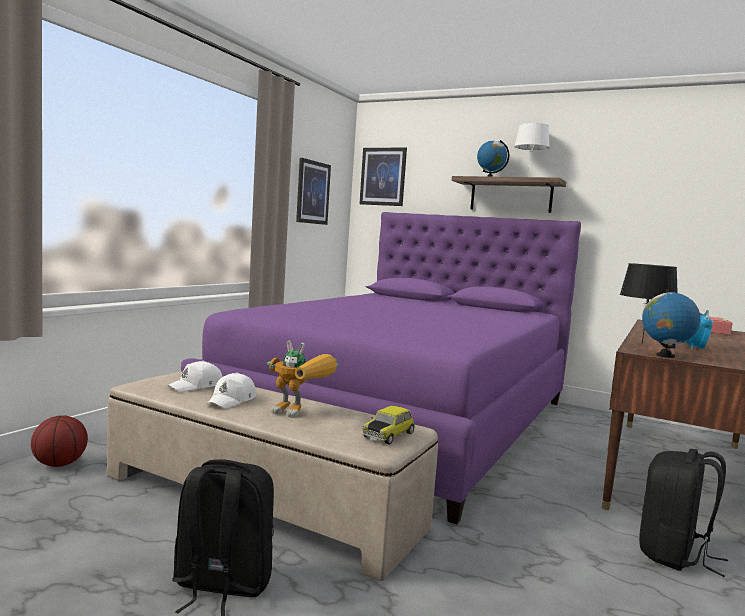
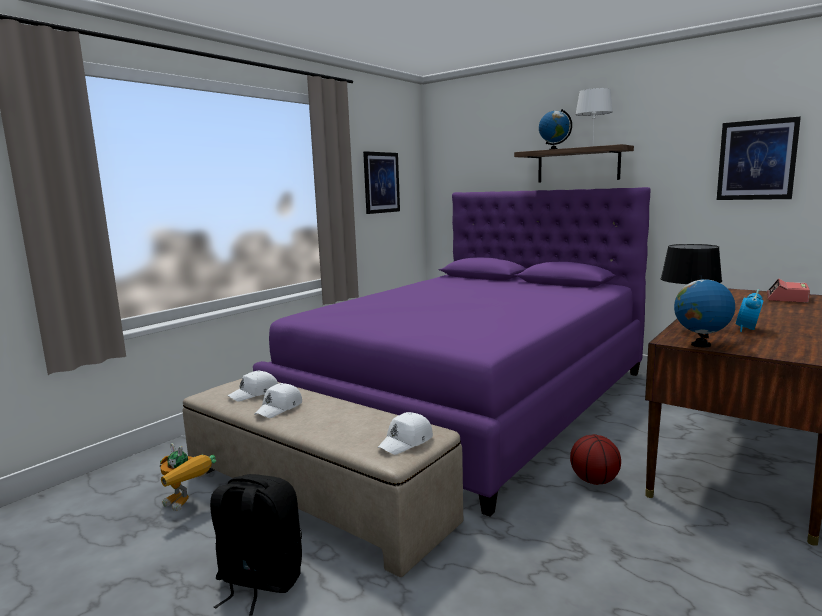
camera: 10 degrees right, 5 degrees up
(59, 464) = (154, 462): basketball -> basketball (594, 481)
(300, 414) = (335, 420): toy robot -> toy robot (187, 504)
(383, 176) = (452, 156): picture -> picture (756, 160)
(388, 435) = (406, 442): toy car -> white cap
(674, 555) = (706, 549): black backpack -> none

